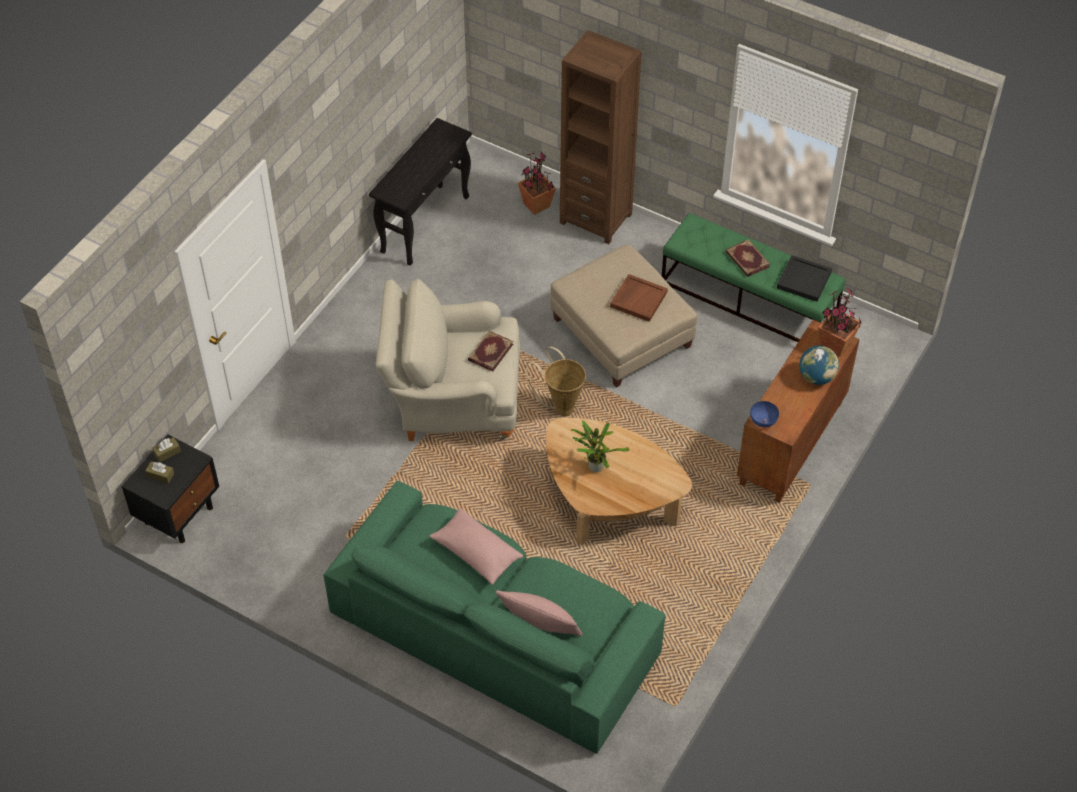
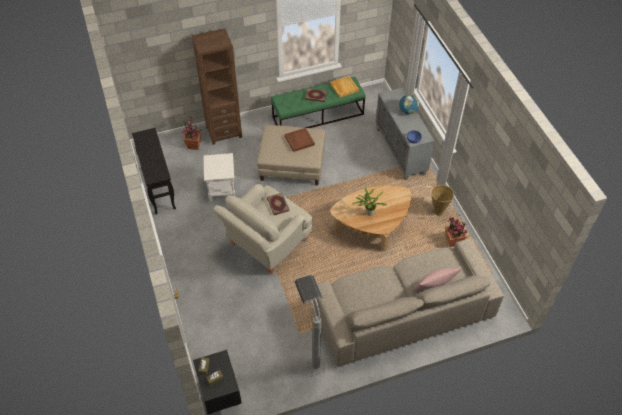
camera: 50 degrees left, 0 degrees up
(323, 573) = (311, 356): none -> grey floor lamp
(476, 553) = (378, 282): pink pillow -> none
(492, 289) = (221, 190): none -> white side table
(496, 631) = (402, 310): green sofa -> beige sofa
(561, 406) = (308, 209): basket -> basket (435, 212)
(791, 444) = (401, 152): brown cabinet -> grey cabinet
(803, 279) = (344, 87): black tray -> beige tray
(835, 345) = (398, 96): potted plant -> potted plant (453, 241)

